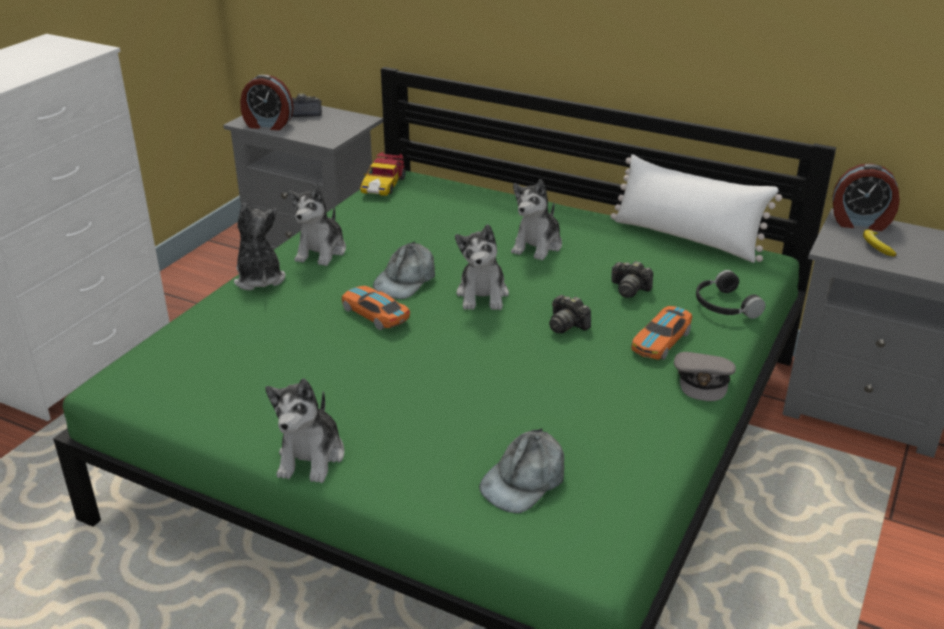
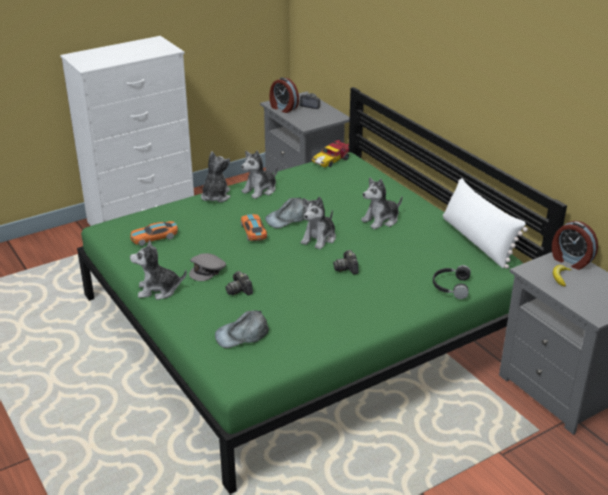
camera: 30 degrees right, 0 degrees up
(311, 457) = (158, 290): plush toy -> plush toy turned 45 degrees clockwise
(629, 289) = (403, 260): camera -> camera (239, 290)
(661, 341) = (390, 293): toy car -> toy car (154, 237)
(703, 380) = (389, 321): grey cap -> grey cap (208, 270)

